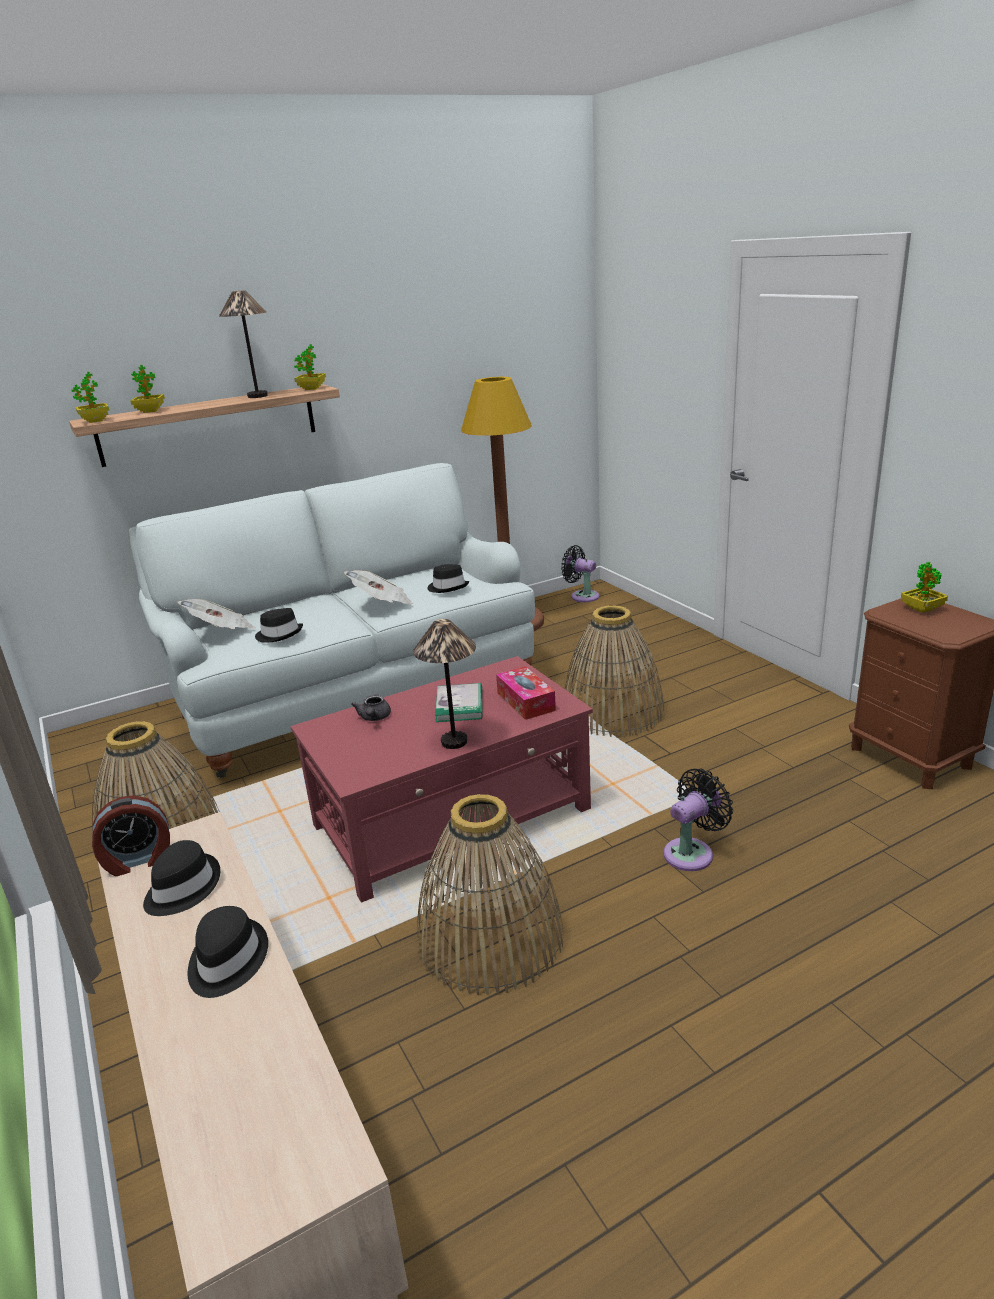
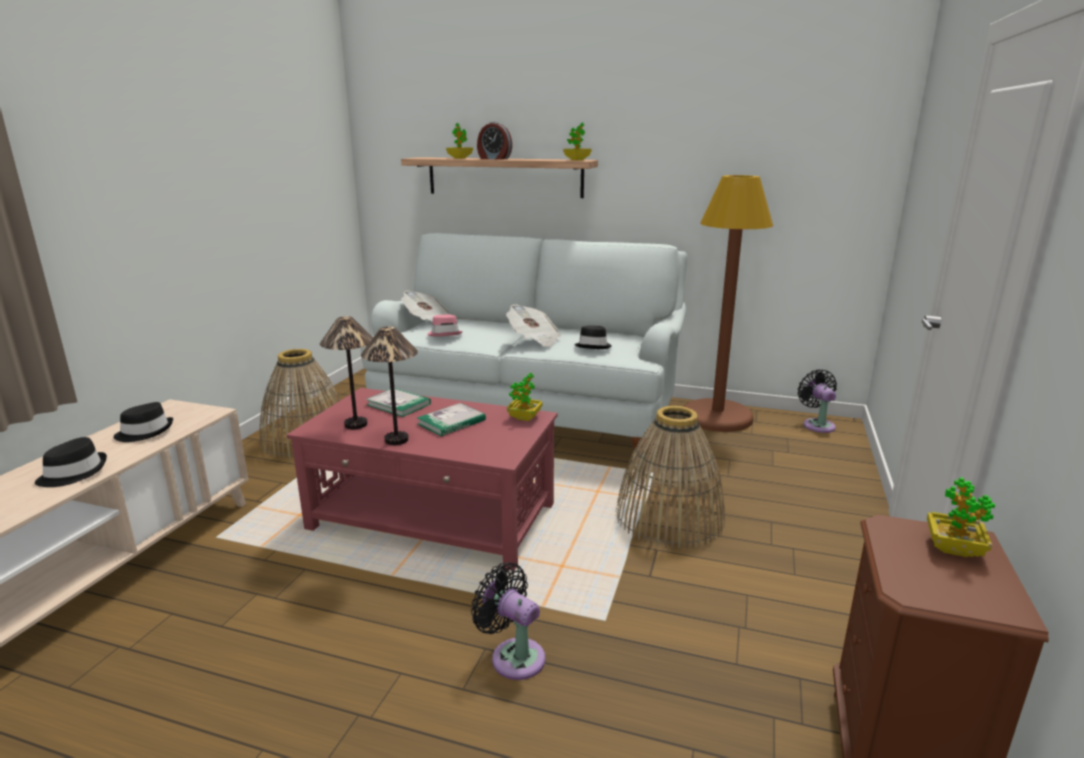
camera: 45 degrees right, 5 degrees down
(95, 421) = (421, 158): potted plant -> potted plant (525, 417)
(138, 860) = (168, 411): alarm clock -> alarm clock (494, 159)
(257, 396) = (534, 159): table lamp -> table lamp (356, 424)
(279, 634) = (445, 334): black hat -> pink hat
(374, 718) = (398, 404): grey teapot -> book
(490, 937) = (308, 599): basket -> none
(525, 701) = (489, 441): tissue box -> none
(692, 852) = (513, 656): black fan -> black fan turned 150 degrees counterclockwise

